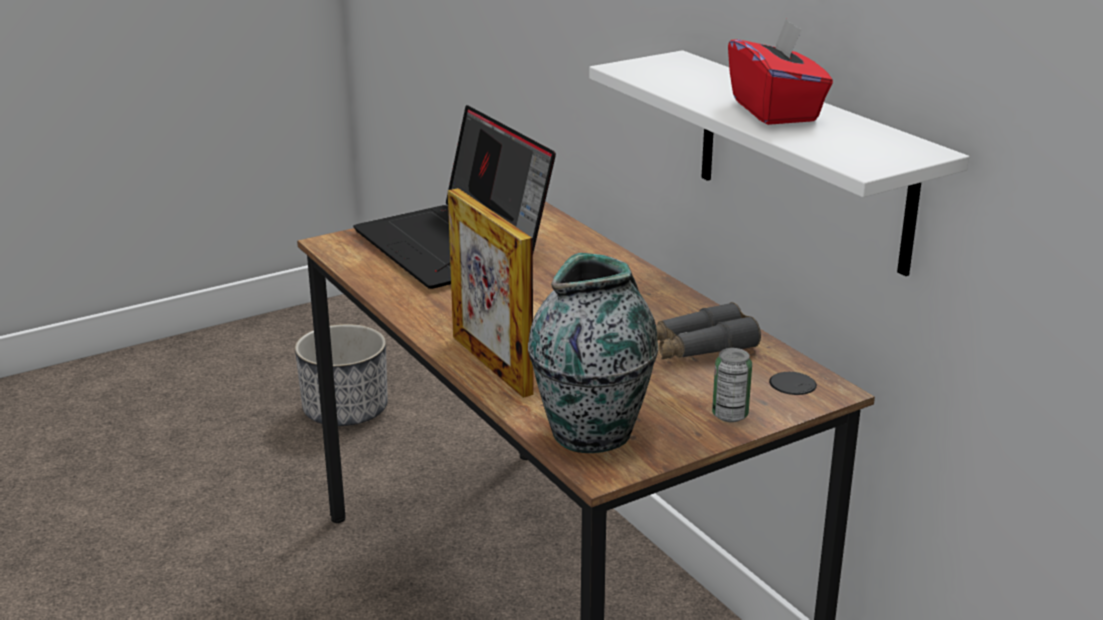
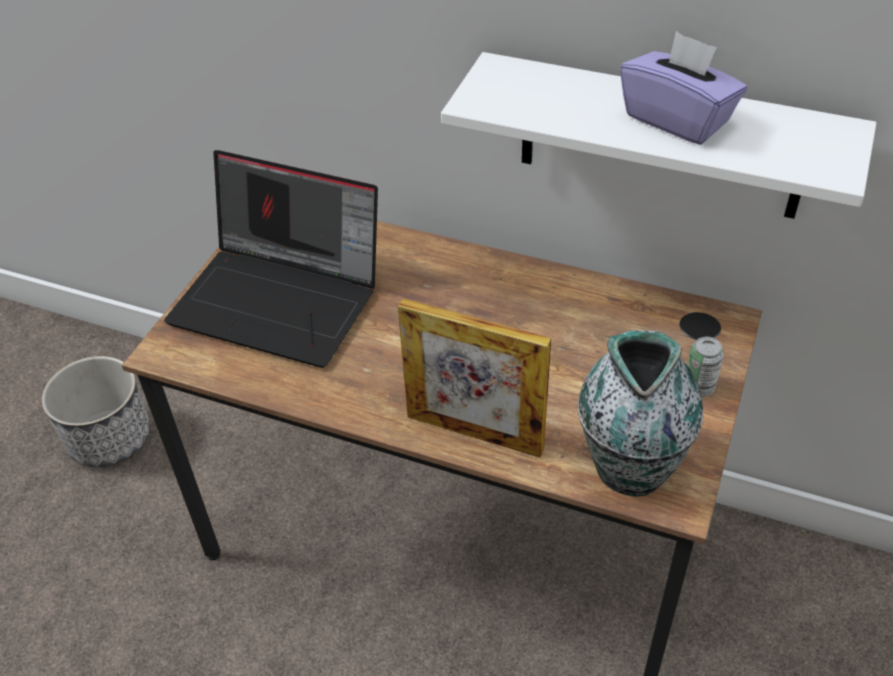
camera: 35 degrees left, 20 degrees up
(697, 347) = (600, 323): grey binoculars -> none
(775, 111) = (677, 119): red tissue box -> purple tissue box

